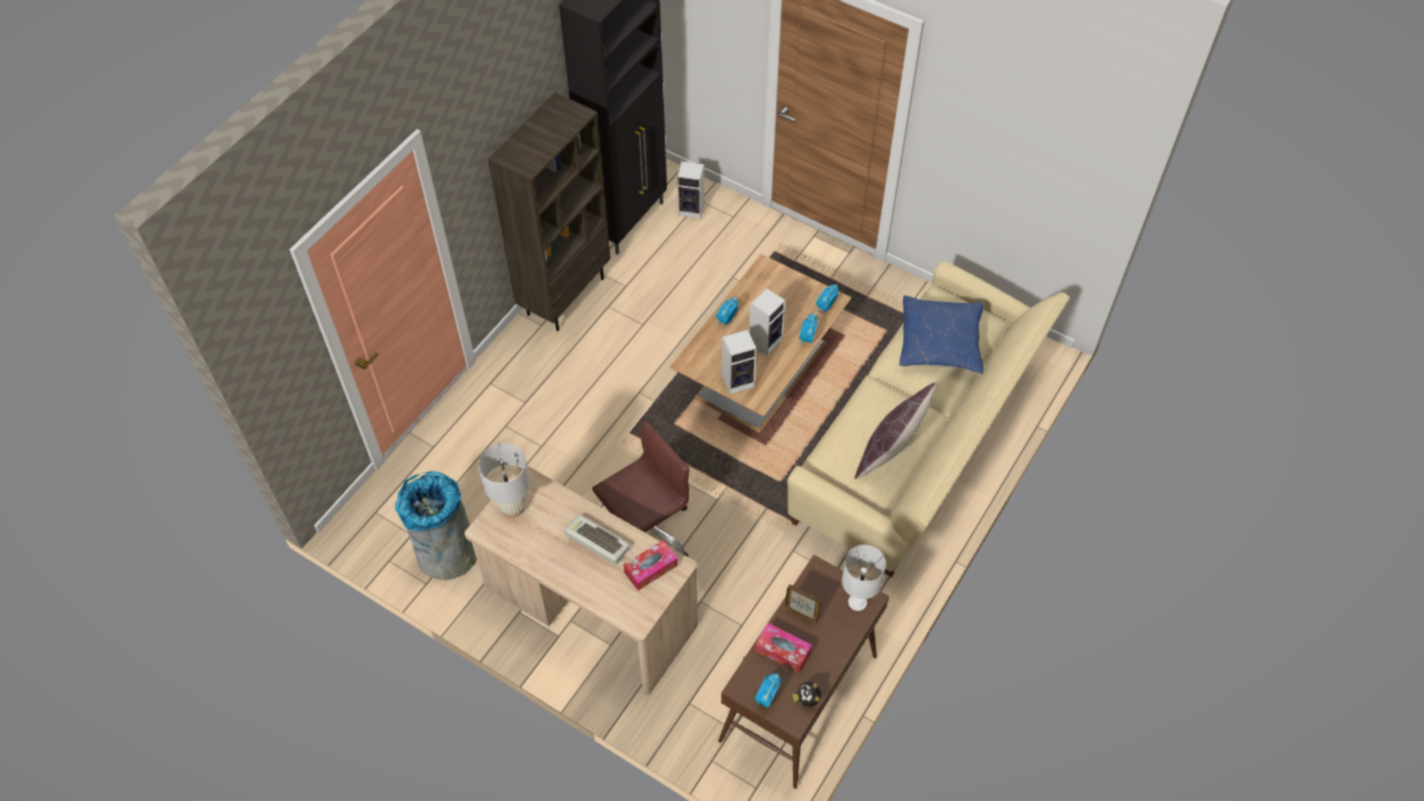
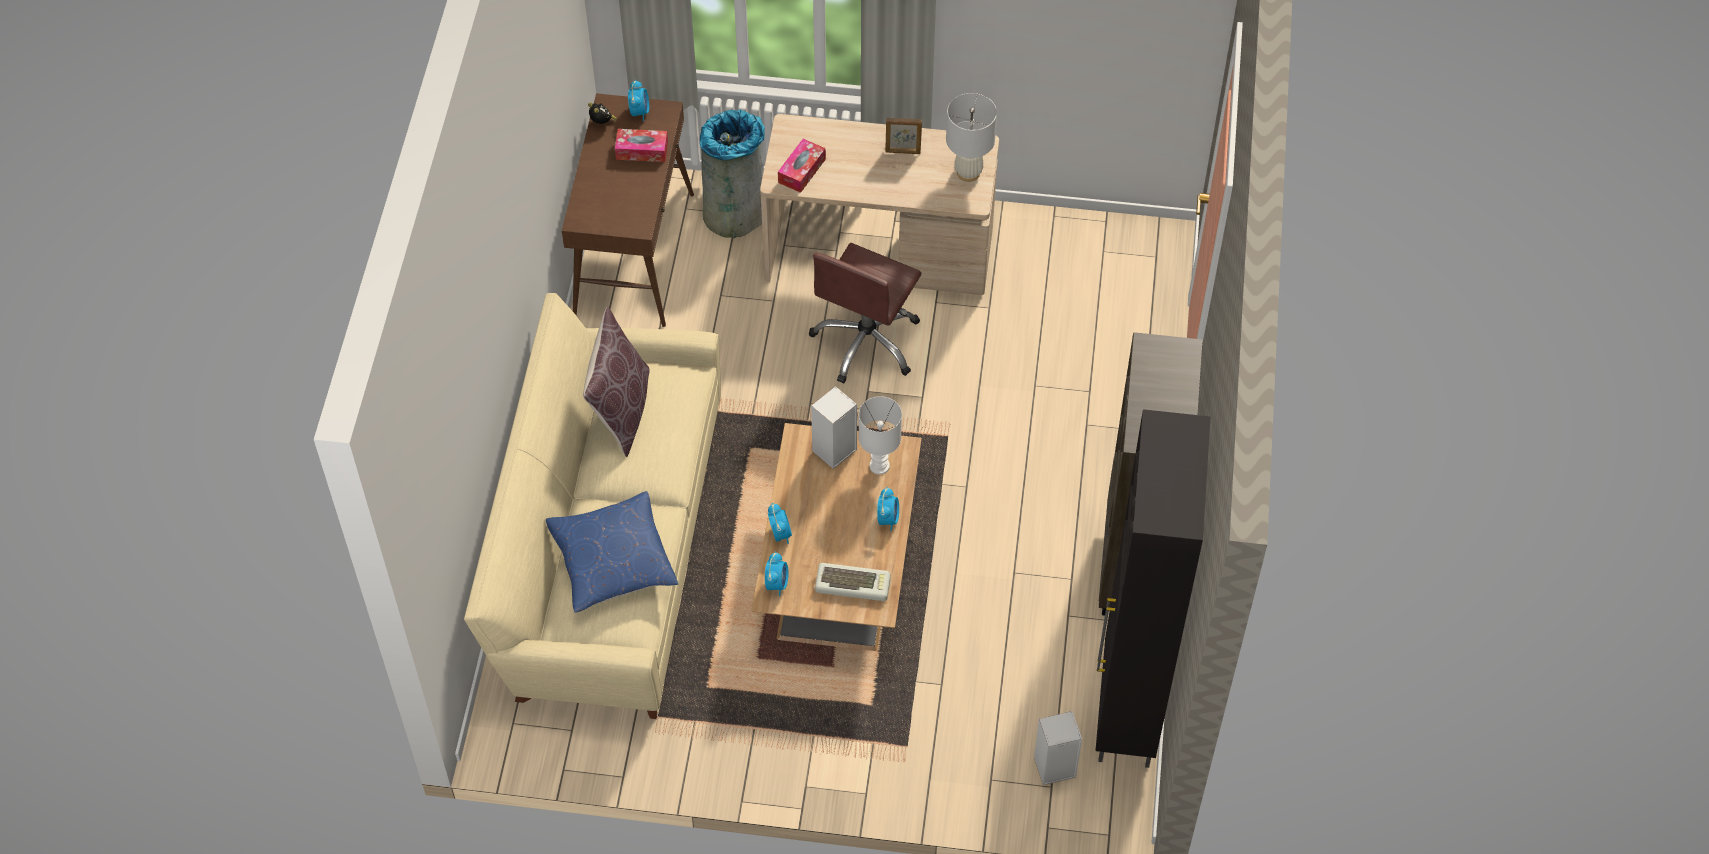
camera: 155 degrees right, 0 degrees up
(446, 554) = (1054, 247): grey trash can -> grey trash can (736, 212)
(596, 542) = (868, 173): keyboard -> keyboard (853, 584)
(766, 340) = (828, 512): speaker -> none
(801, 614) = (639, 185): picture frame -> picture frame (903, 152)
(857, 603) = (589, 213): white table lamp -> white table lamp (879, 465)

